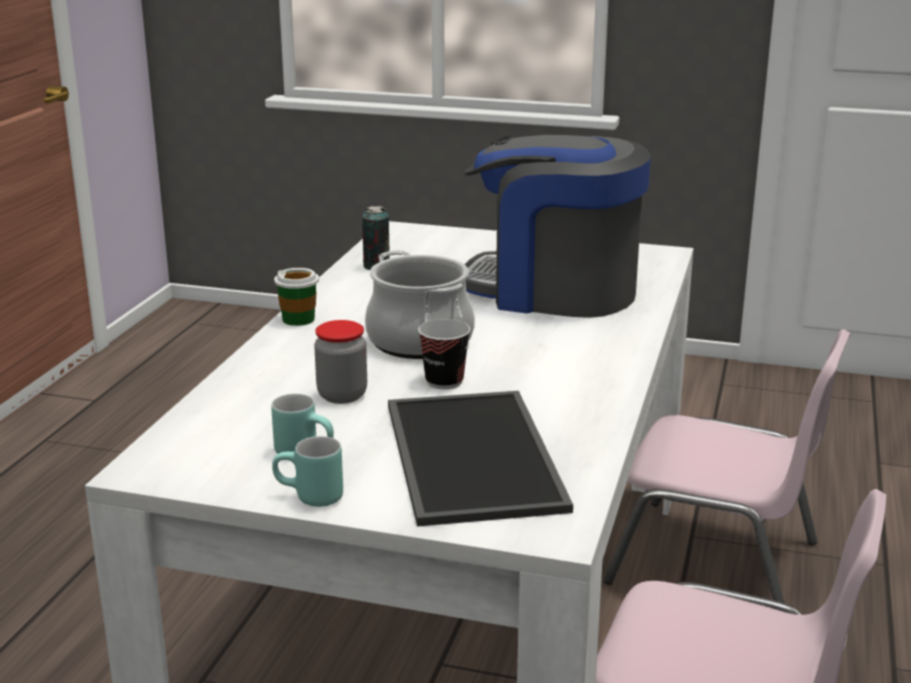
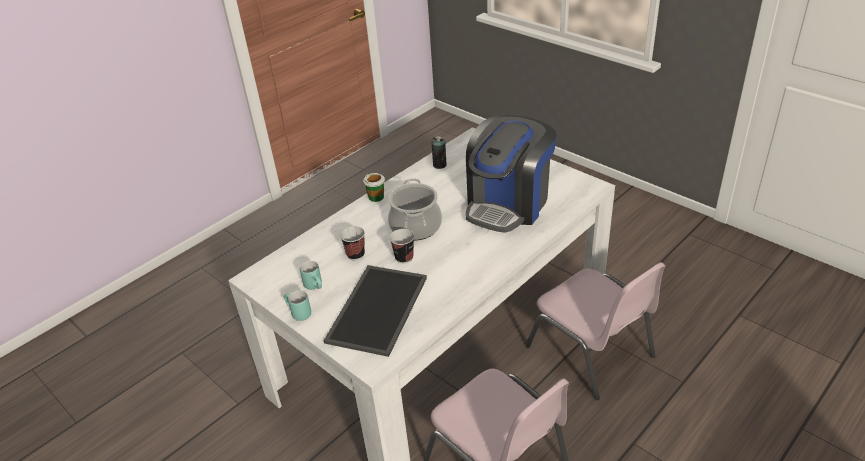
camera: 30 degrees right, 15 degrees up
(342, 395) = (355, 254): jar -> cup
(553, 291) = (508, 204): coffee machine -> coffee machine turned 105 degrees counterclockwise

